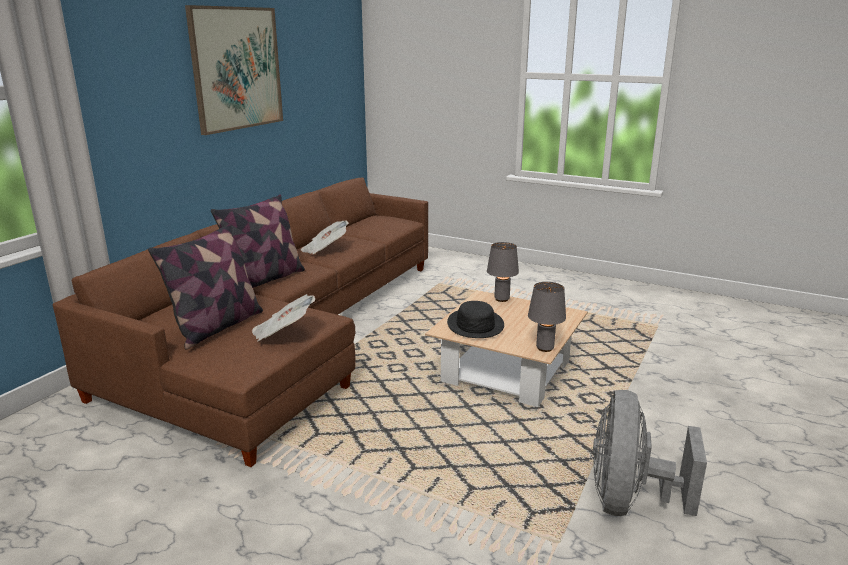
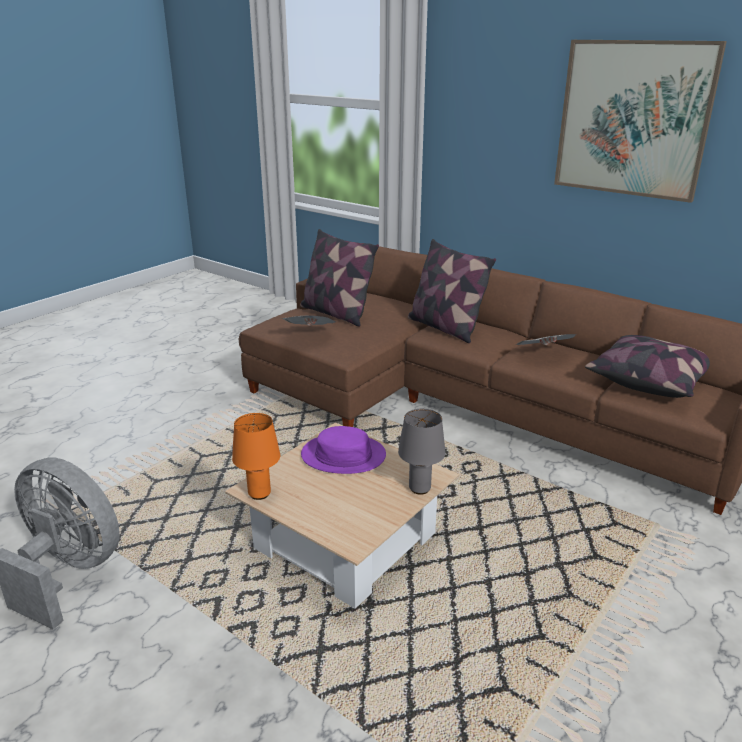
camera: 100 degrees right, 5 degrees up
(363, 228) = (648, 380): none -> pillow
(475, 325) = (343, 455): black hat -> purple hat
(545, 348) = (259, 494): grey table lamp -> orange table lamp

